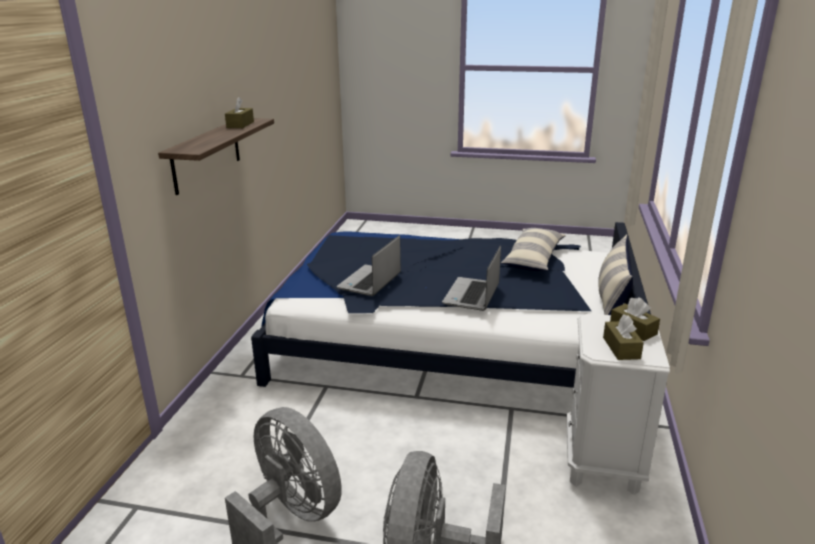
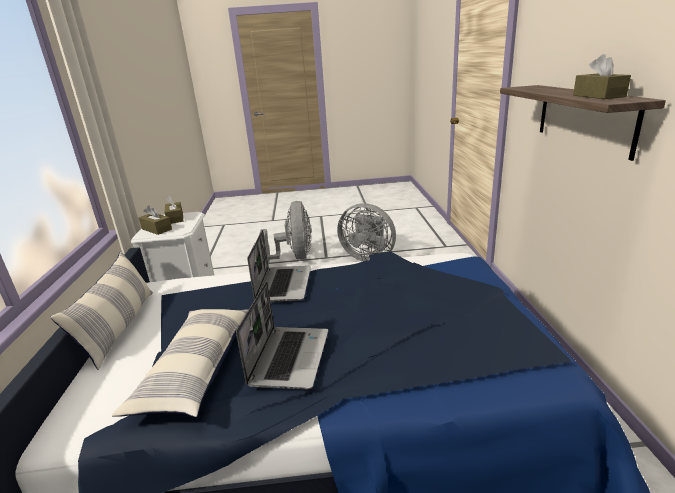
camera: 165 degrees right, 0 degrees up
(370, 282) = (399, 277): laptop -> laptop (289, 357)

